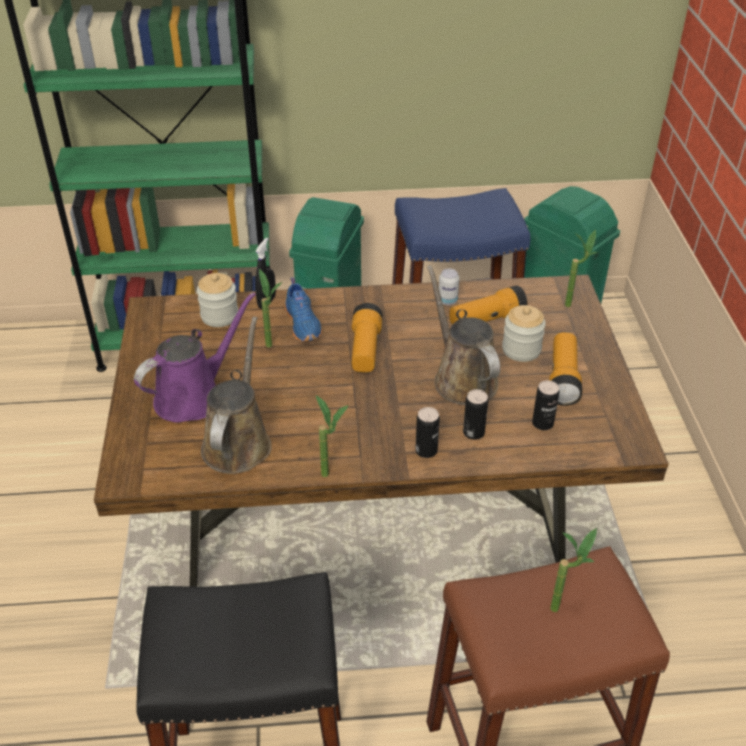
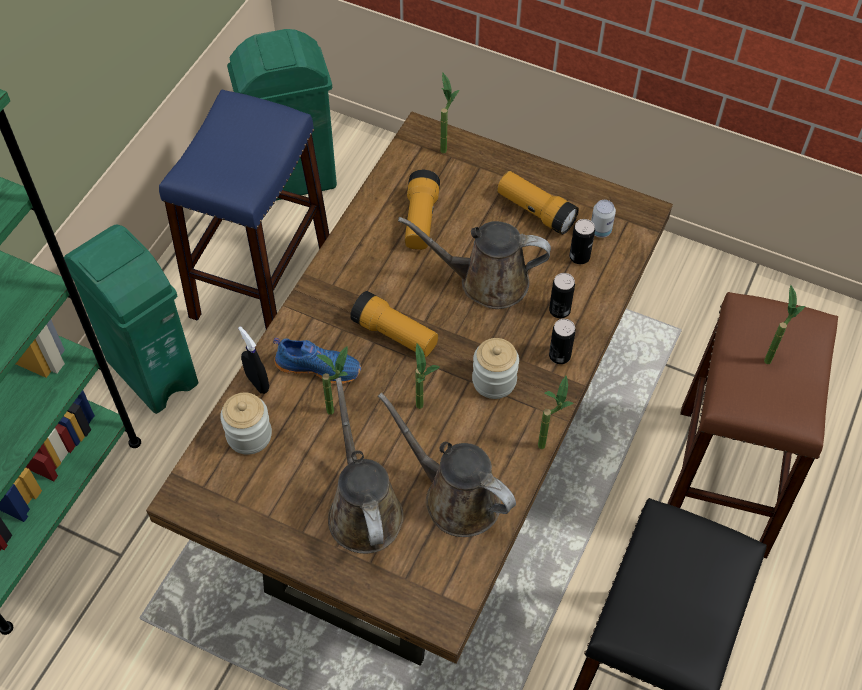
camera: 60 degrees left, 15 degrees up
(194, 396) = (363, 510): purple watering can -> brown watering can
(306, 393) = (424, 411): none -> potted plant
(447, 301) = (370, 234): can -> can (600, 231)
(521, 349) = (478, 218): jar -> jar (494, 381)

